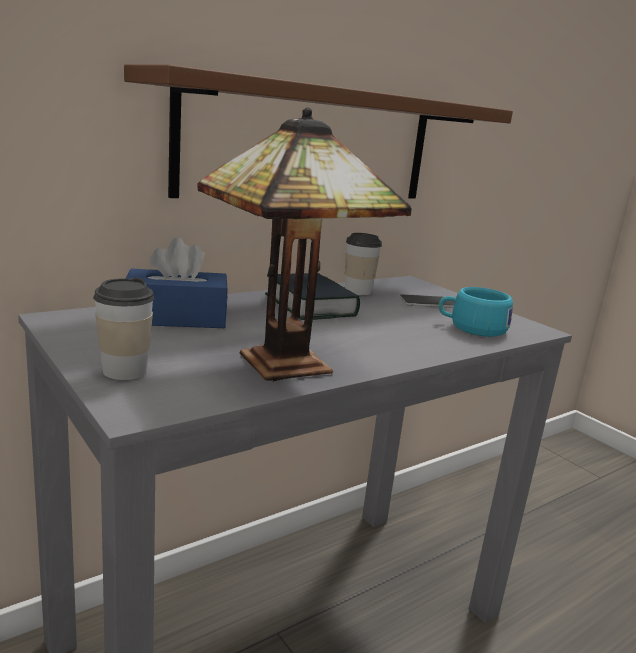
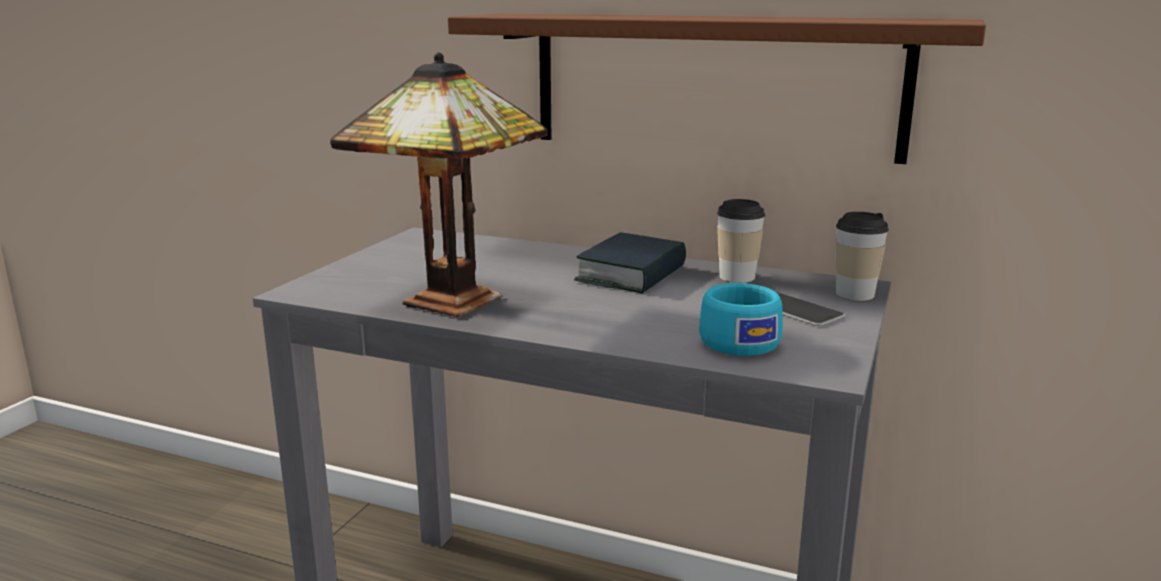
camera: 60 degrees right, 0 degrees up
(124, 371) = (356, 272): cup -> cup (855, 294)
(176, 318) = (490, 253): blue tissue box -> none

